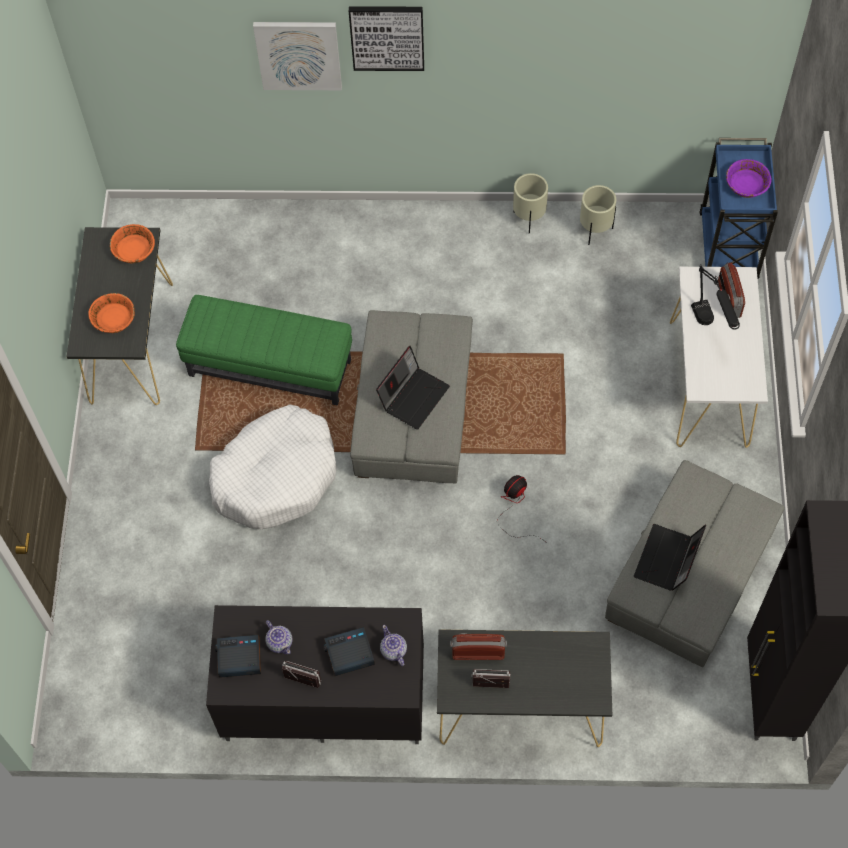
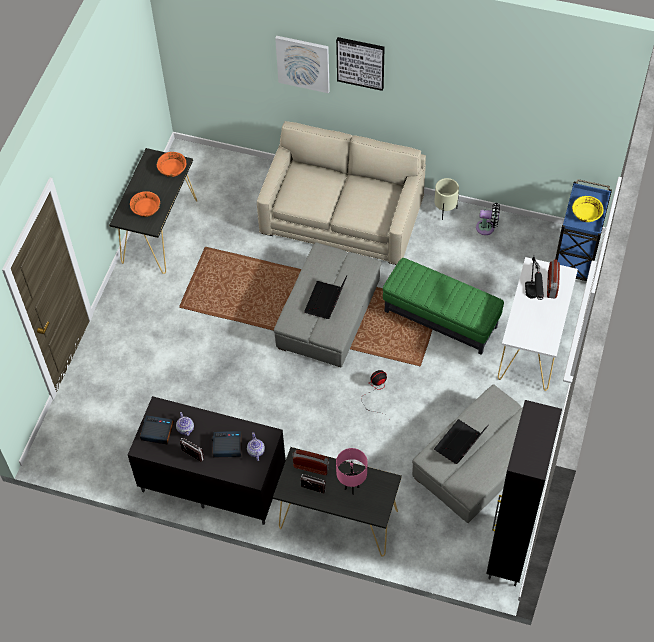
camera: 15 degrees right, 5 degrees down
(269, 368) = (243, 267): green ottoman -> green ottoman (440, 319)
(276, 475) = (226, 335): white dog bed -> none
(388, 258) = (343, 215): none -> beige sofa
(413, 396) = (326, 302): laptop -> laptop turned 150 degrees clockwise
(545, 669) = (351, 488): none -> pink table lamp
(594, 231) = (487, 228): beige planter -> black fan
(746, 184) = (586, 213): purple bowl -> yellow bowl

